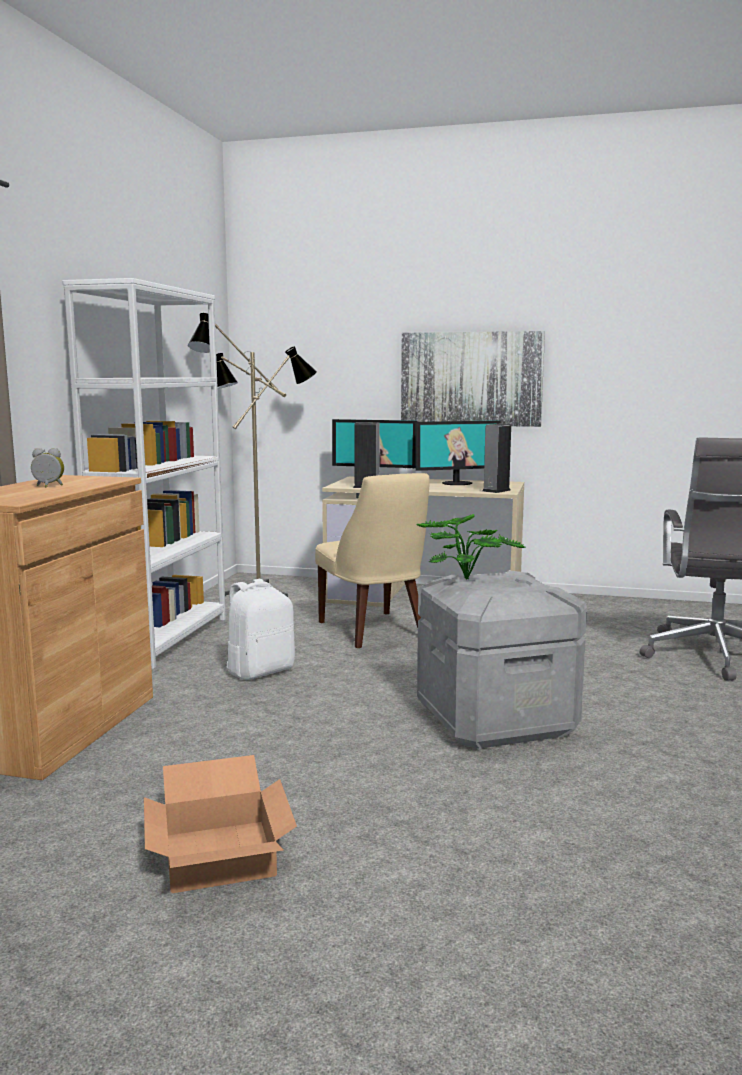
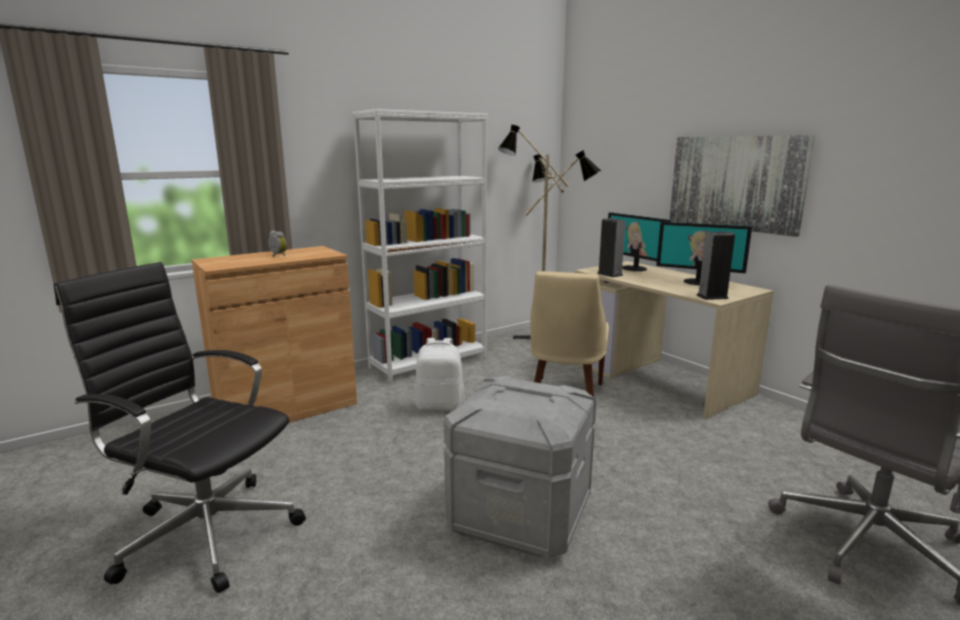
camera: 40 degrees right, 5 degrees up
(217, 854) = (206, 532): cardboard box -> black office chair
(467, 577) = (511, 383): potted plant -> none

